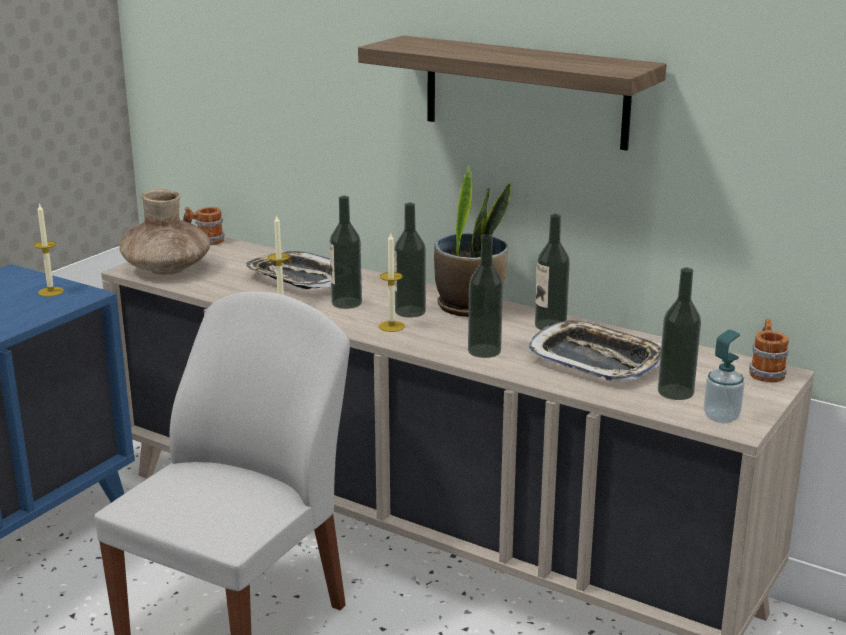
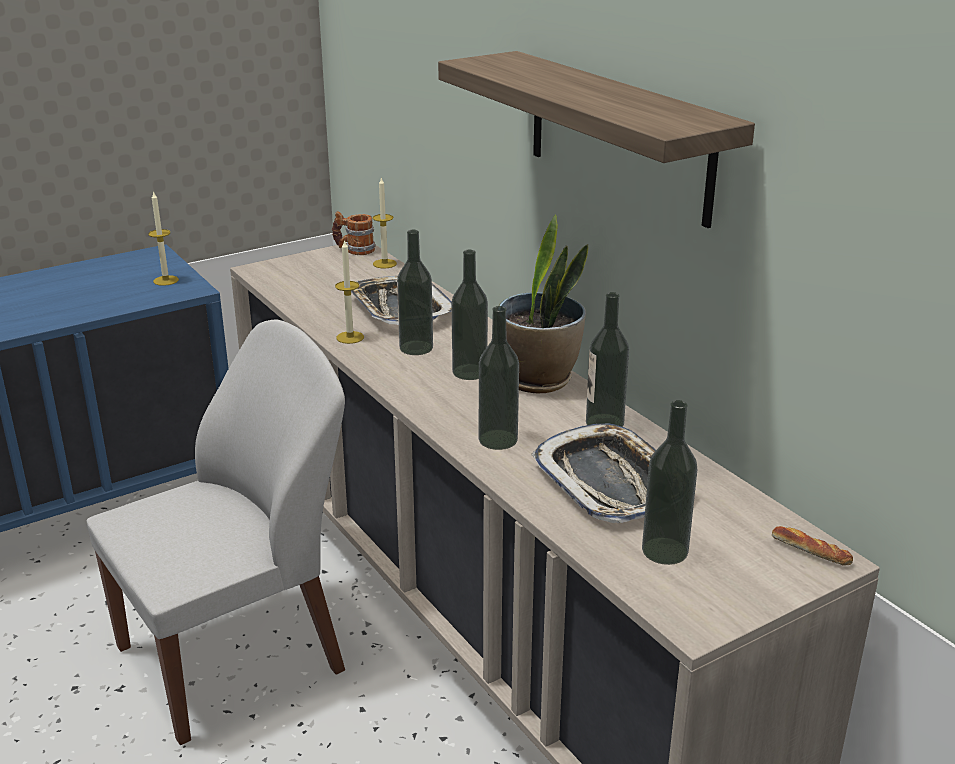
camera: 25 degrees right, 5 degrees up
(167, 269) = (289, 274): brown vase -> none
(391, 326) = (432, 386): candle -> candle (384, 264)
(721, 417) = (687, 603): soap dispenser -> none
(765, 371) = (810, 551): mug -> bread

